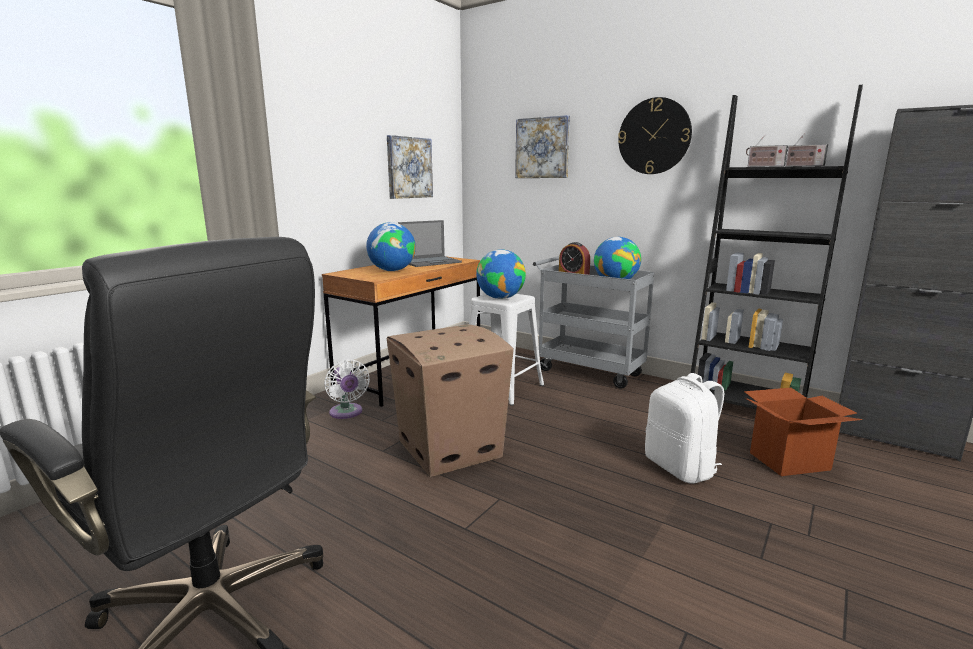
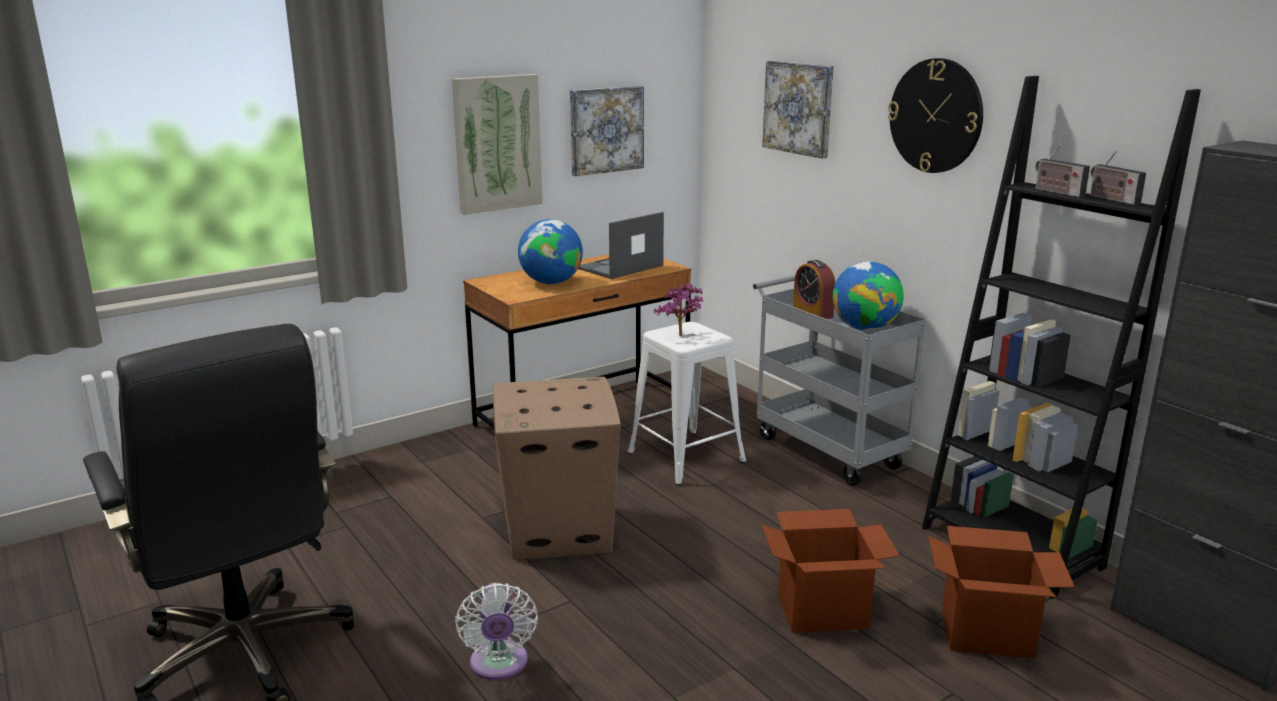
camera: 20 degrees right, 5 degrees up
(340, 168) = (497, 143): none -> picture
(347, 413) = (472, 461): white fan -> white fan (499, 665)
(431, 262) = (619, 267): laptop -> laptop turned 150 degrees clockwise
(500, 298) = (681, 337): globe -> potted plant
(681, 468) = (823, 612): white backpack -> cardboard box

